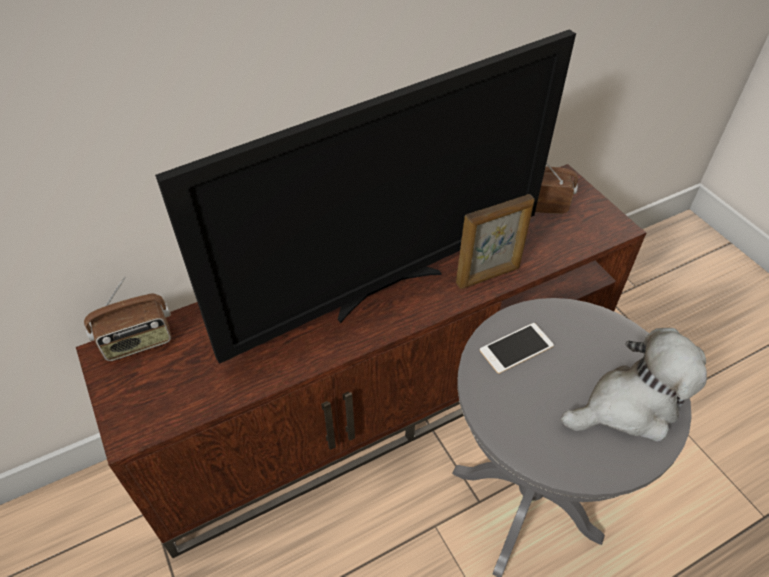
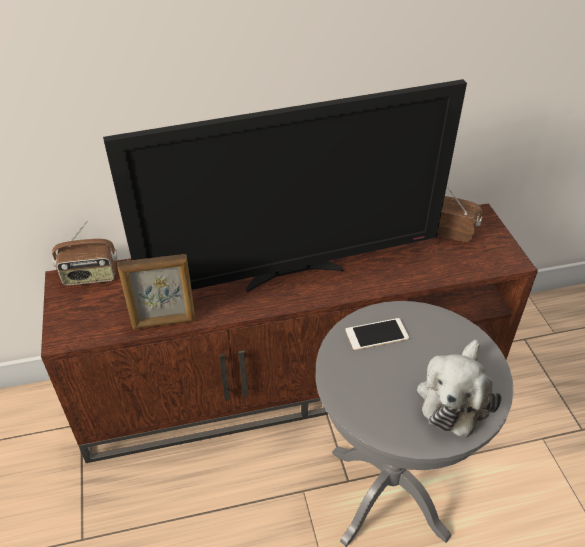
camera: 15 degrees right, 5 degrees down
(488, 276) = (382, 279): picture frame -> picture frame (164, 323)
(629, 406) = (455, 397): plush toy -> plush toy turned 120 degrees clockwise

